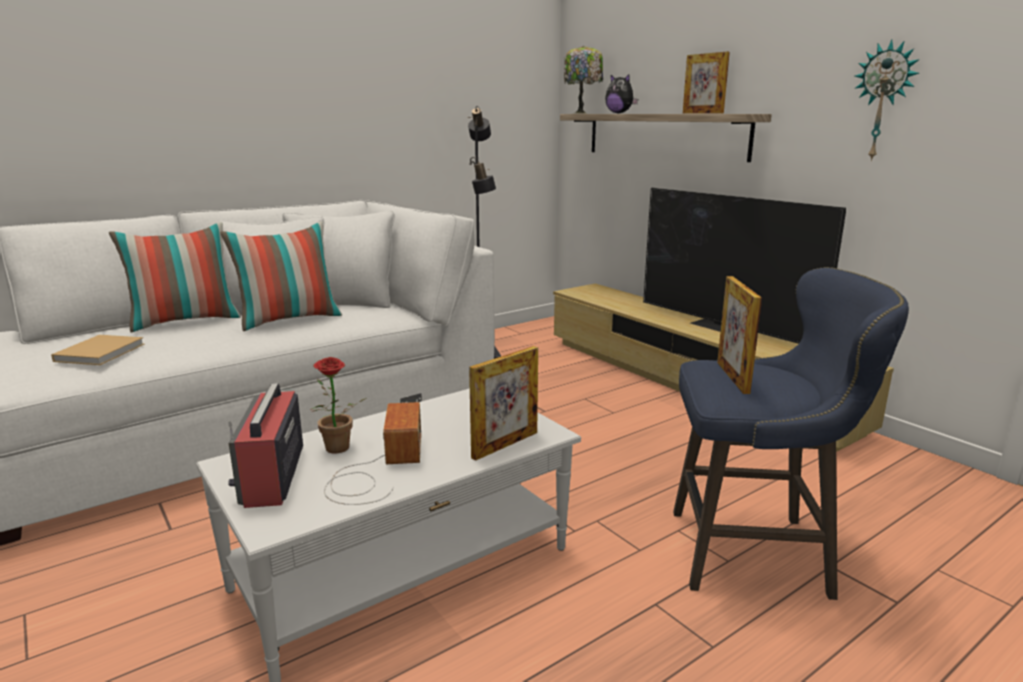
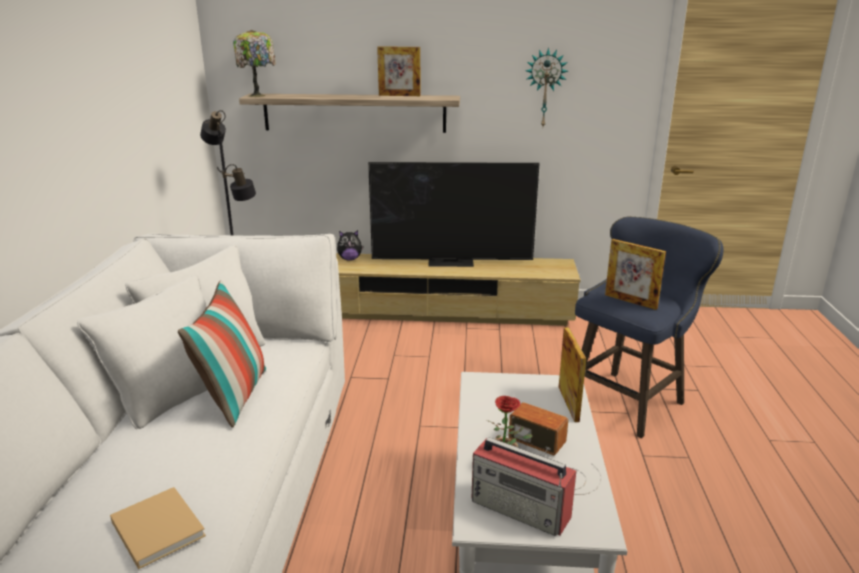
camera: 50 degrees left, 5 degrees up
(185, 321) = (131, 453): pillow -> none
(619, 113) = (312, 96): plush toy -> plush toy (350, 259)

